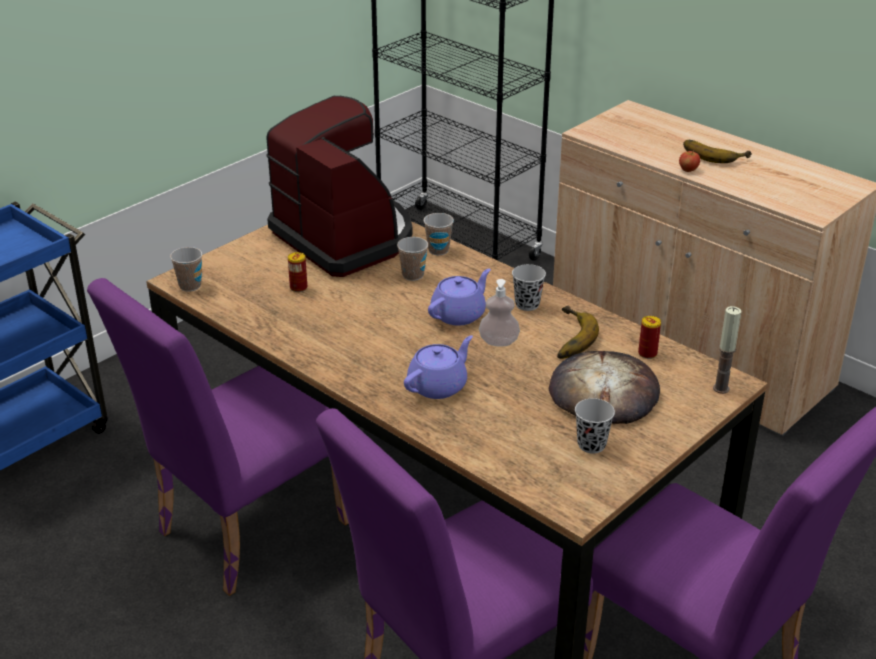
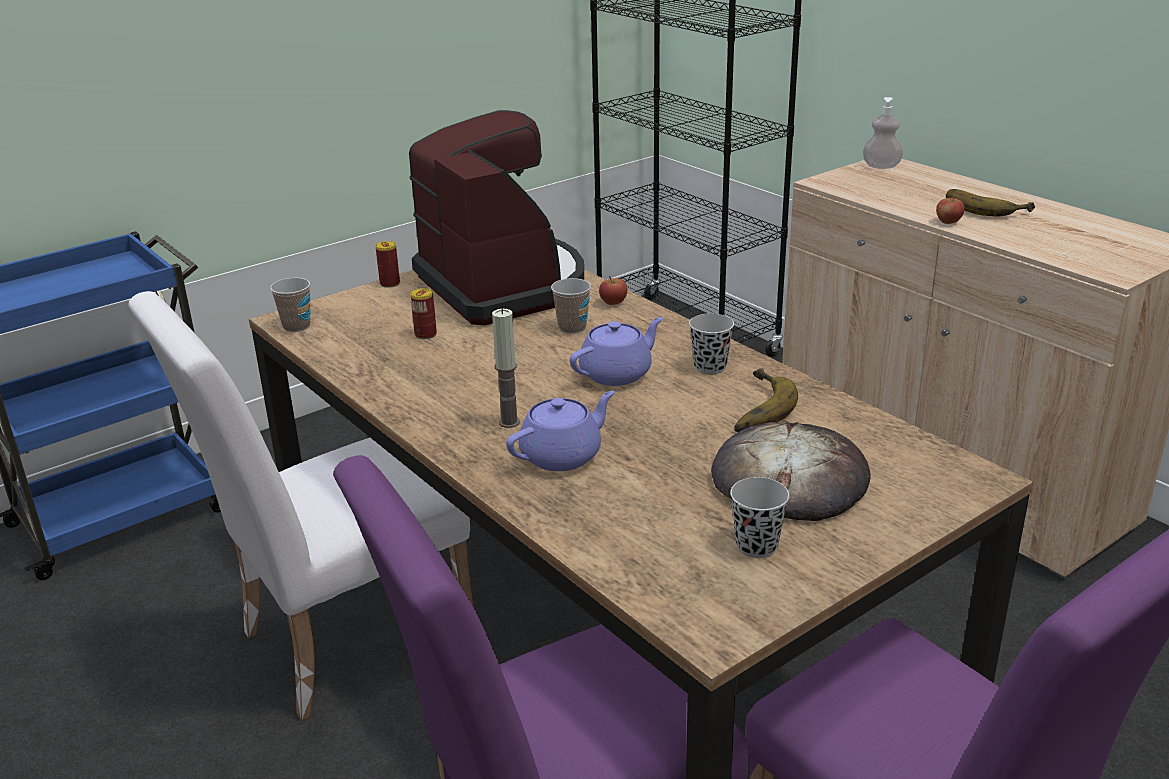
camera: 10 degrees right, 5 degrees down
(241, 533) = (341, 643): purple chair -> white chair
(438, 250) = (613, 303): cup -> apple
(498, 342) = (660, 408): soap dispenser -> soap dispenser (881, 166)
(647, 353) = (862, 434): can -> can (390, 283)
(721, 388) = (962, 484): candle -> candle (509, 422)

